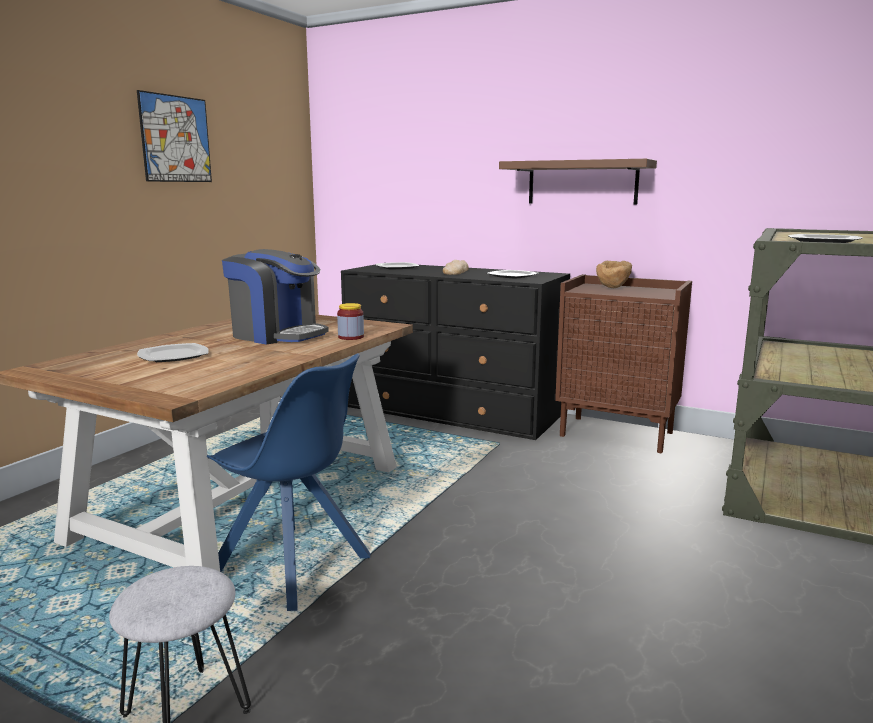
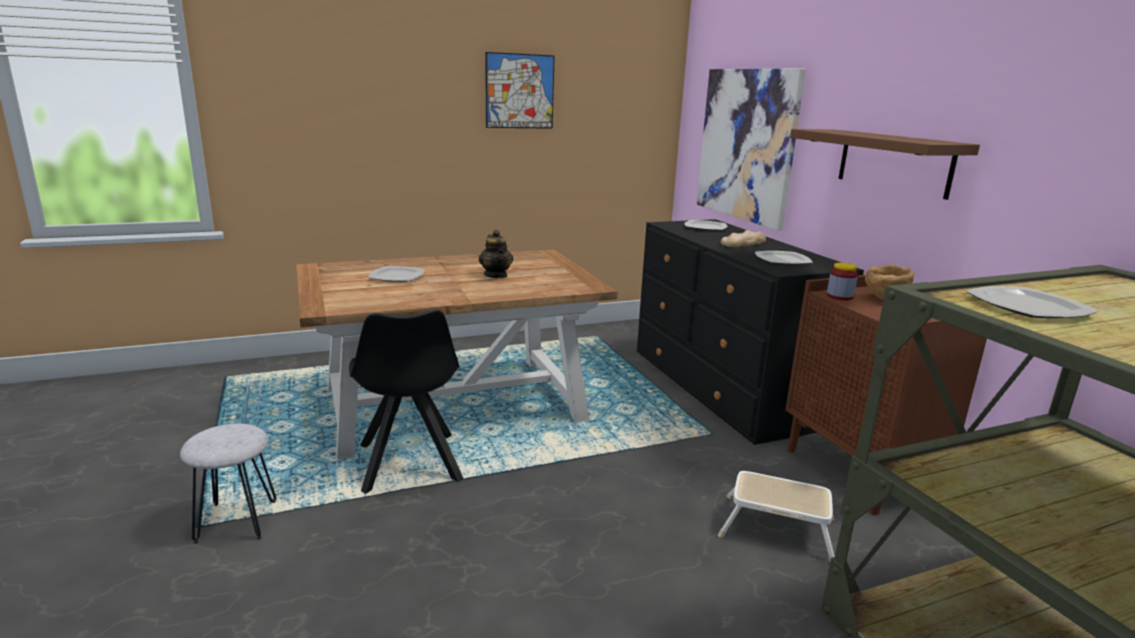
camera: 40 degrees right, 5 degrees up
(277, 335) = (496, 275): coffee machine -> teapot
(293, 566) = (409, 463): blue chair -> black chair
(351, 337) = (537, 291): jar -> jar (839, 296)
(413, 187) = (746, 145): none -> picture
(631, 483) = (777, 528): none -> beige step ladder

